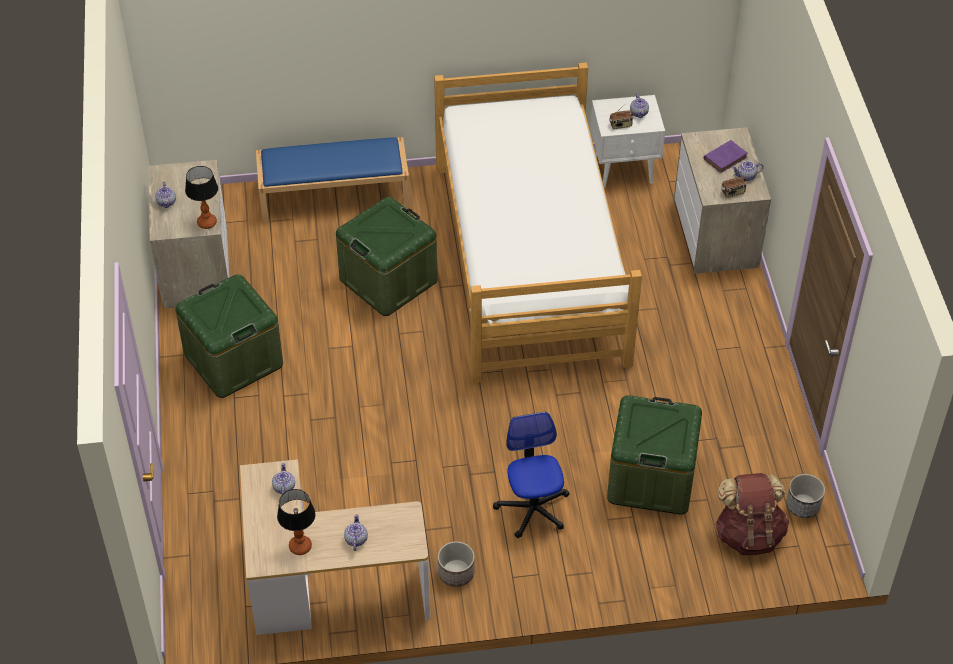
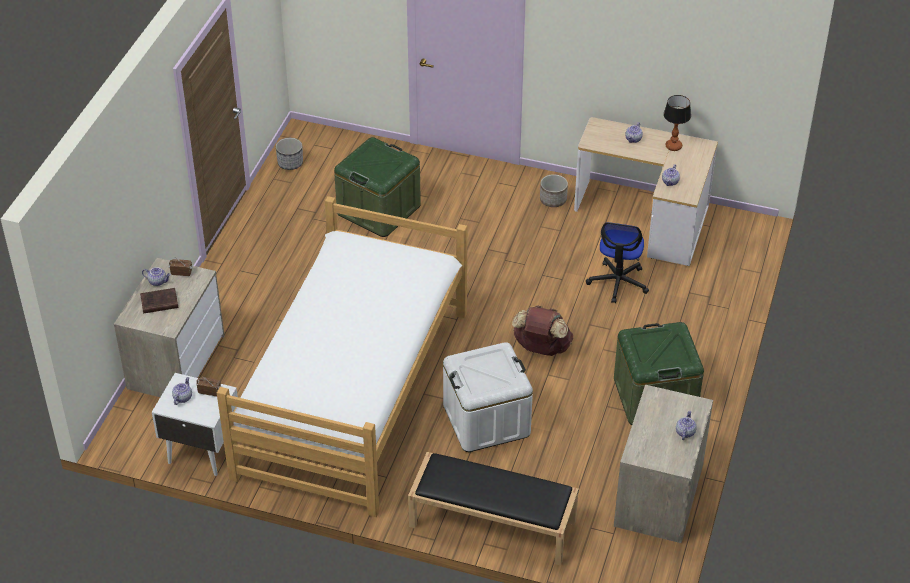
camera: 155 degrees left, 5 degrees down
(207, 222) = (653, 399): table lamp -> none
(335, 195) = (491, 523): blue bench -> black bench
(388, 280) = (486, 420): green storage box -> white storage box
(533, 509) = (475, 218): office chair -> office chair (618, 282)
(726, 158) = (158, 303): purple book -> brown book
(748, 534) = (340, 160): brown backpack -> brown backpack (541, 348)

